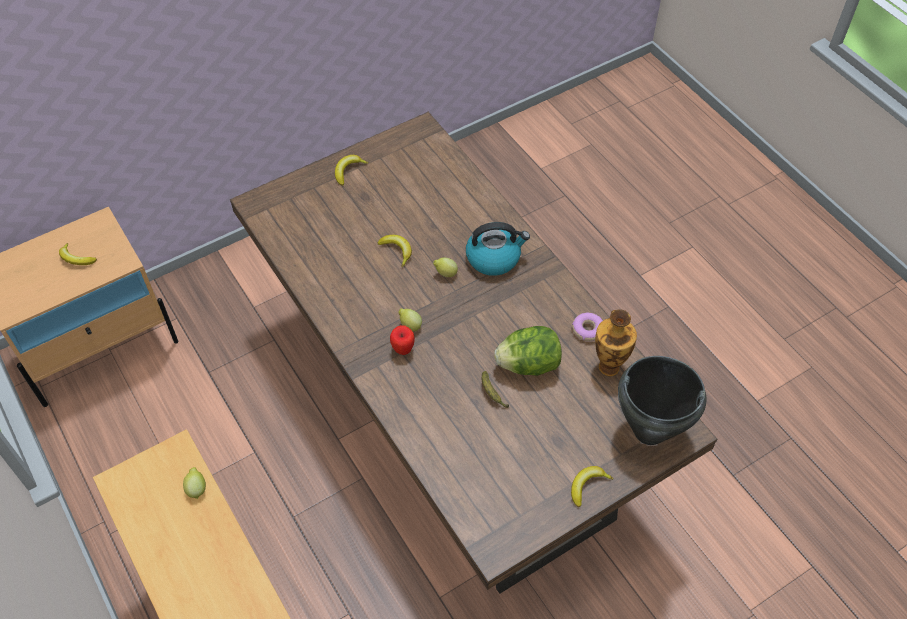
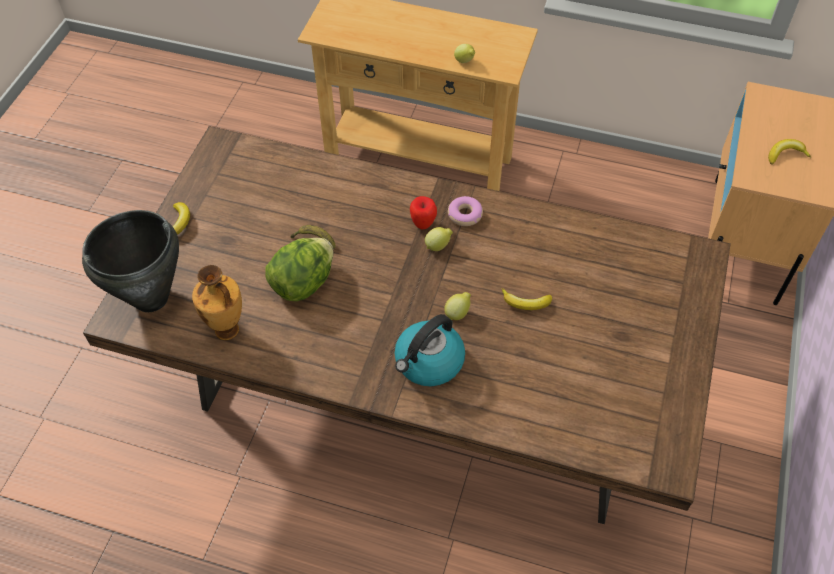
camera: 140 degrees right, 0 degrees up
(348, 171) = (672, 351): banana -> none
(587, 329) = (274, 352): donut -> donut (465, 215)

